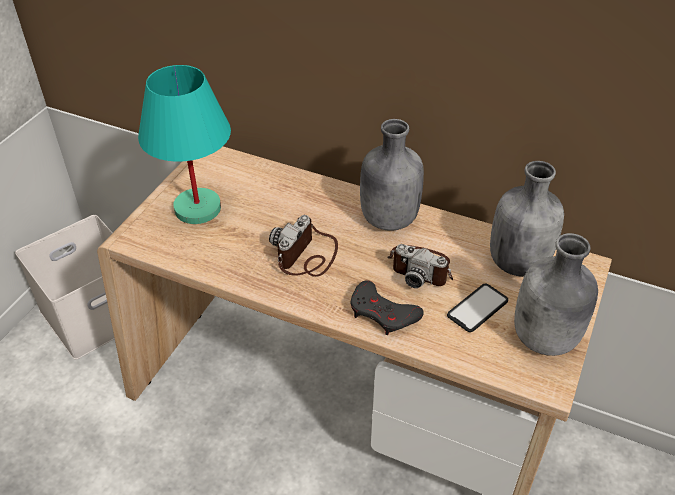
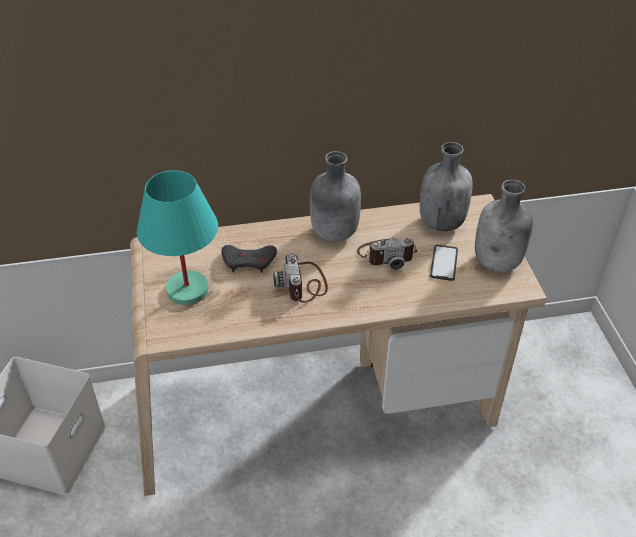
camera: 35 degrees left, 0 degrees up
(383, 313) = (390, 296): grey game controller -> grey game controller (249, 261)

